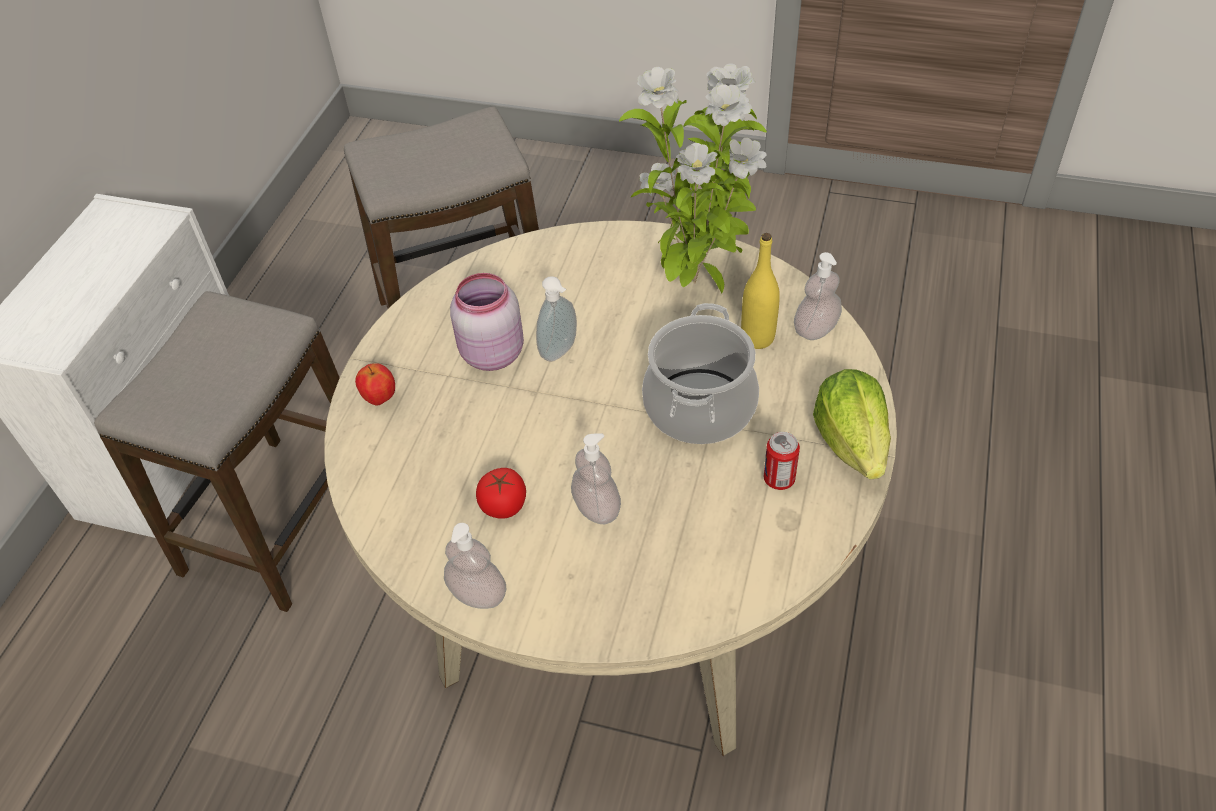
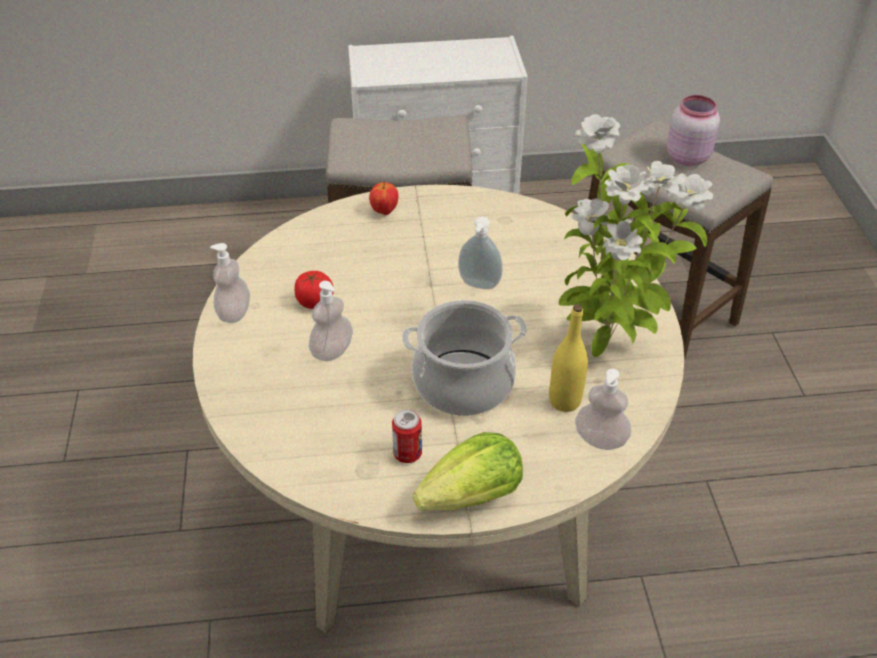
camera: 65 degrees right, 5 degrees down
(490, 354) = (456, 249): pink jar -> pink jar (686, 156)

